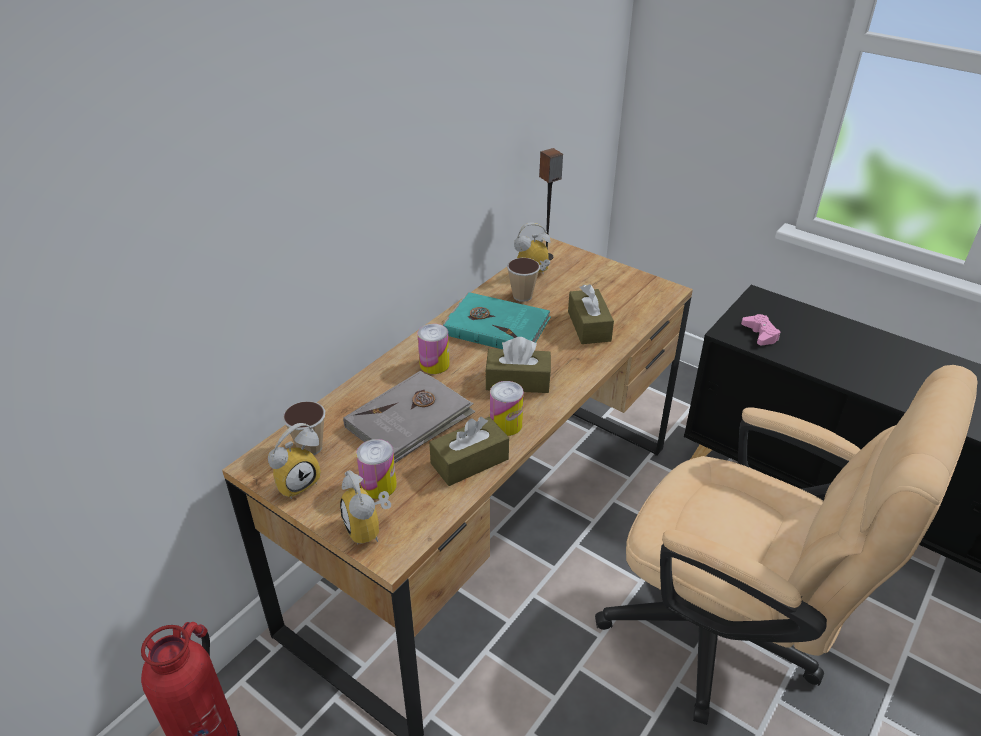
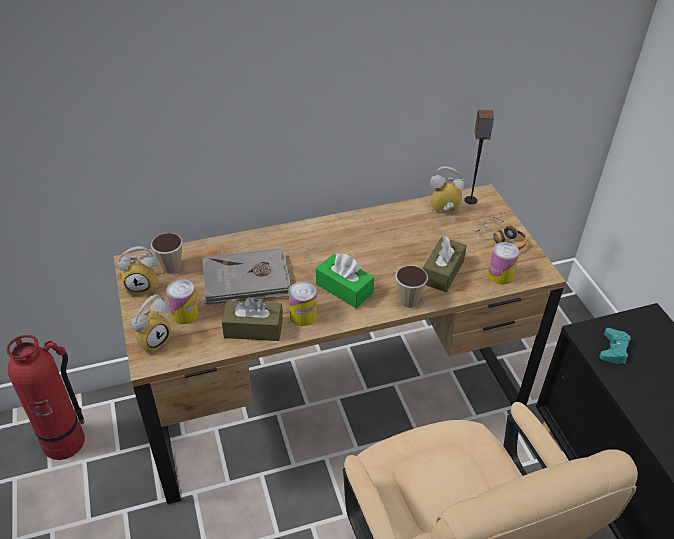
camera: 35 degrees right, 5 degrees up
(370, 529) = (153, 339): alarm clock -> alarm clock turned 150 degrees counterclockwise
(434, 364) = (301, 248): can -> can (500, 275)
(496, 326) = (373, 240): turquoise book -> none
(517, 381) = (344, 288): brown tissue box -> green tissue box
(522, 296) = (417, 224): cup -> cup (408, 301)
(606, 276) = (501, 237): none -> headphones
(760, 334) = (614, 350): pink game controller -> turquoise game controller

